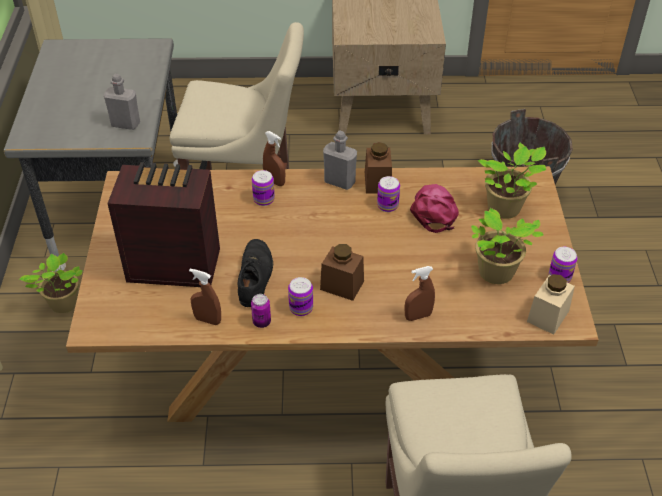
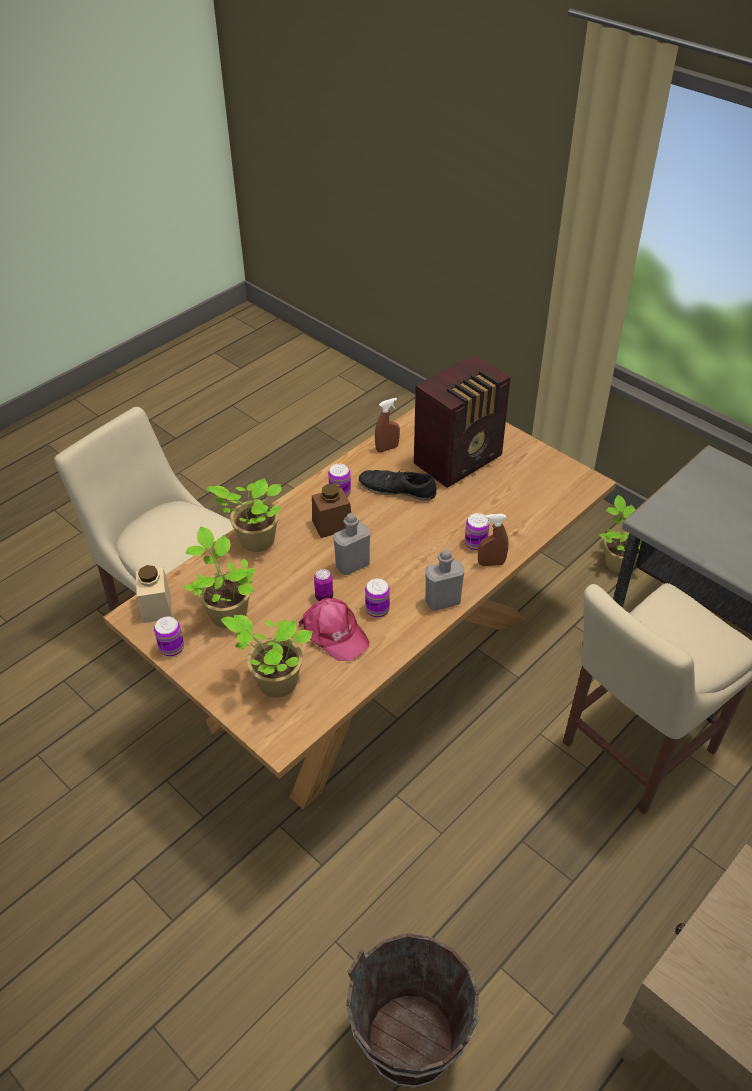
camera: 135 degrees right, 0 degrees up
(125, 124) = (678, 522): grey bottle -> grey bottle (352, 565)
(254, 277) = (397, 489): black shoe -> black shoe turned 150 degrees clockwise
(261, 322) = (353, 469): can -> can (324, 597)
(377, 182) = (412, 625): brown jar -> none
(418, 316) = (254, 541): brown spray bottle -> potted plant

